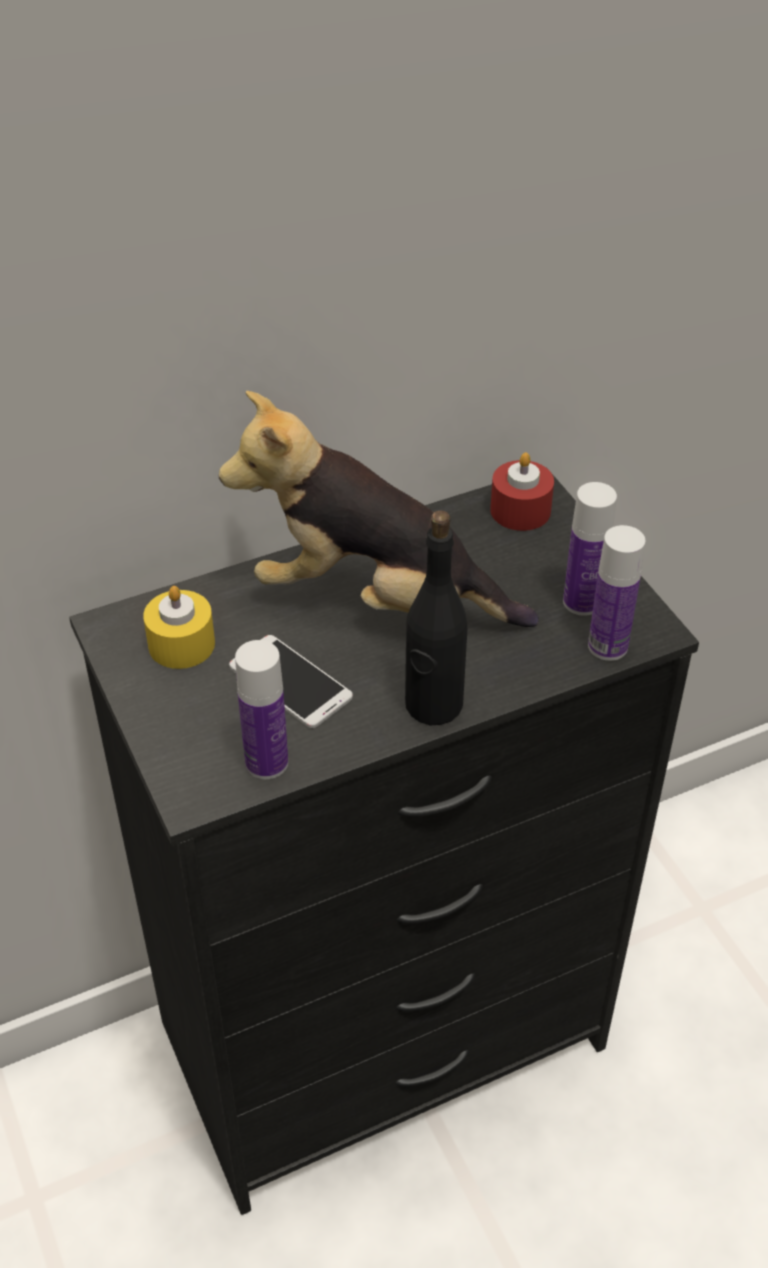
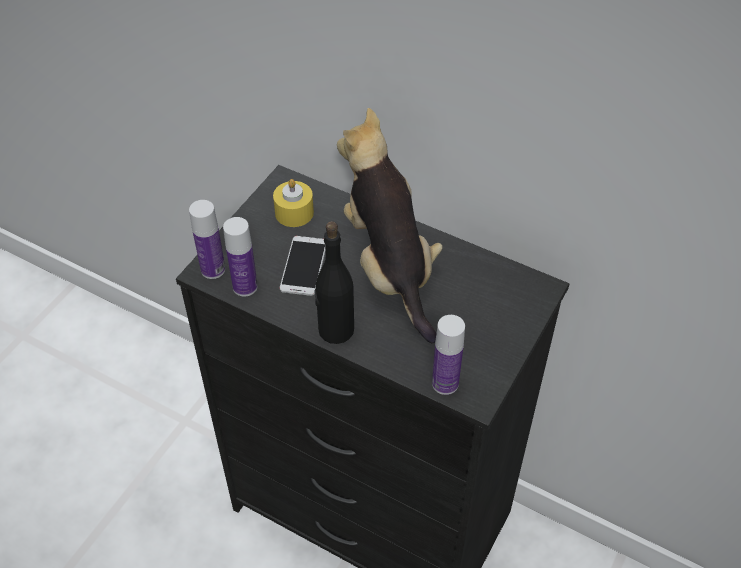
camera: 55 degrees right, 5 degrees up
(520, 510) = (519, 290): red candle -> none
(582, 602) = (470, 355): bottle -> bottle (213, 269)

